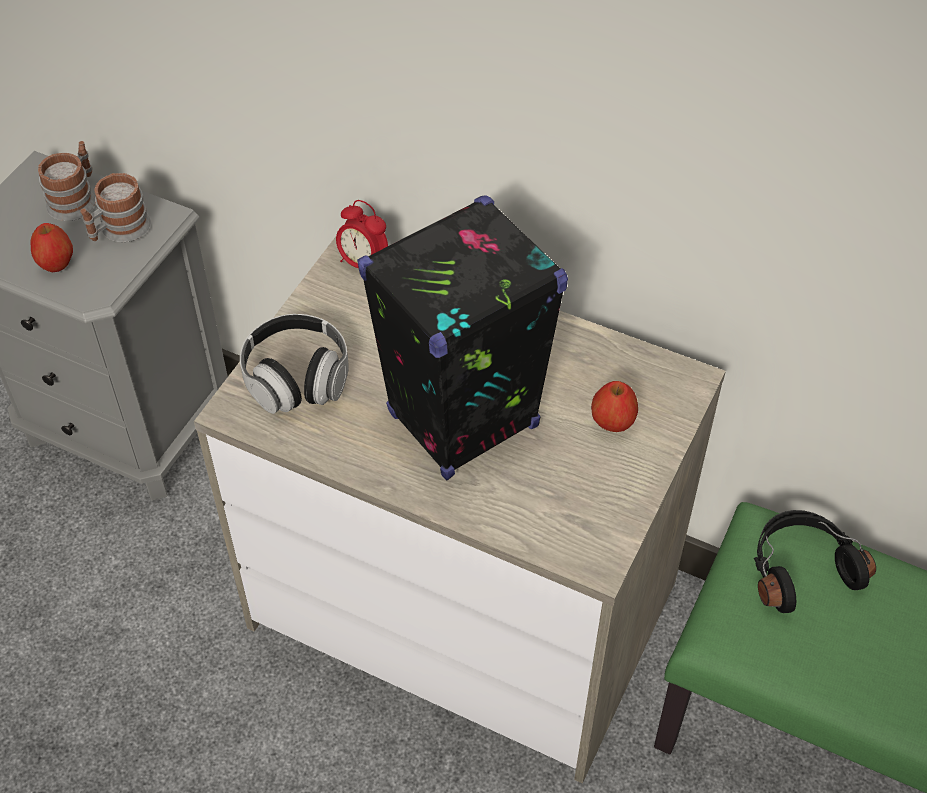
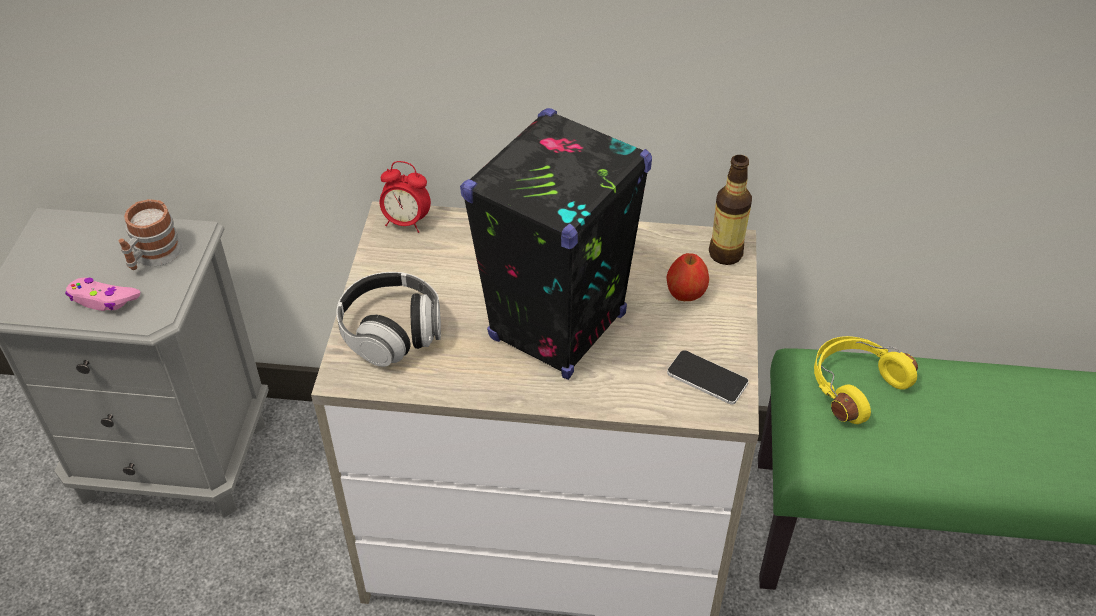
camera: 20 degrees left, 5 degrees down
(56, 264) = (103, 300): apple -> pink game controller
(76, 199) = (97, 239): mug -> none
(590, 521) = (707, 378): none -> phone
(678, 389) = (725, 254): none -> bottle
(800, 568) = (853, 385): black headphones -> yellow headphones

